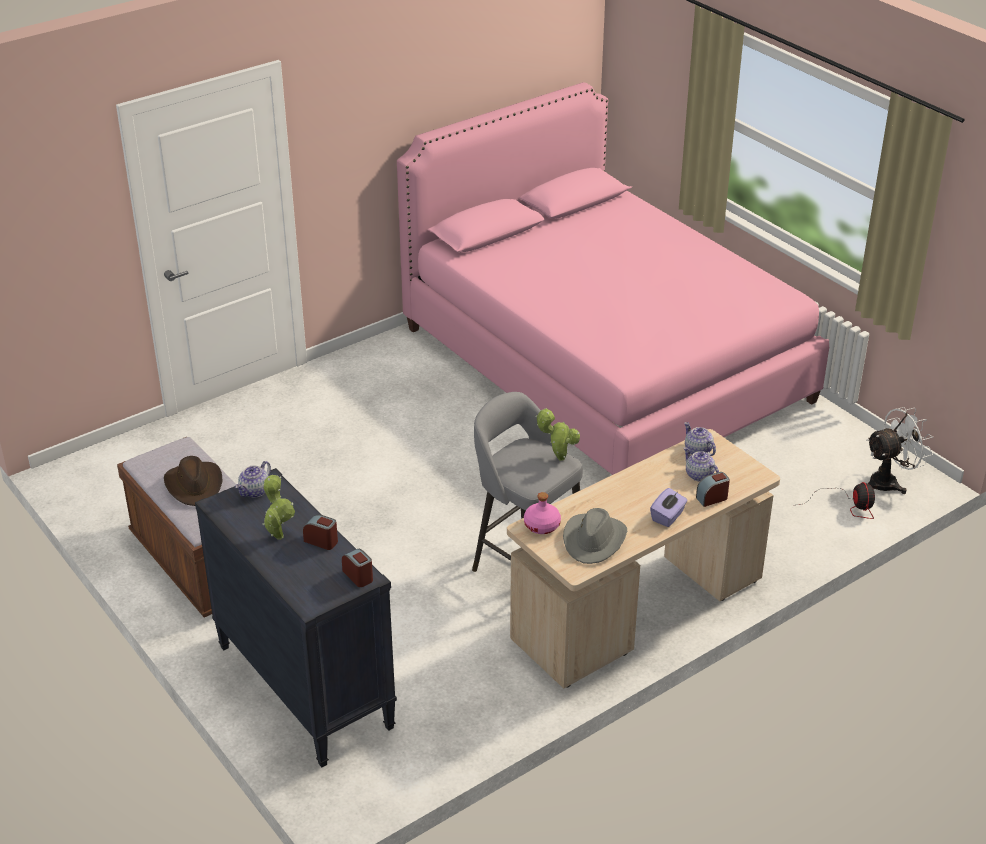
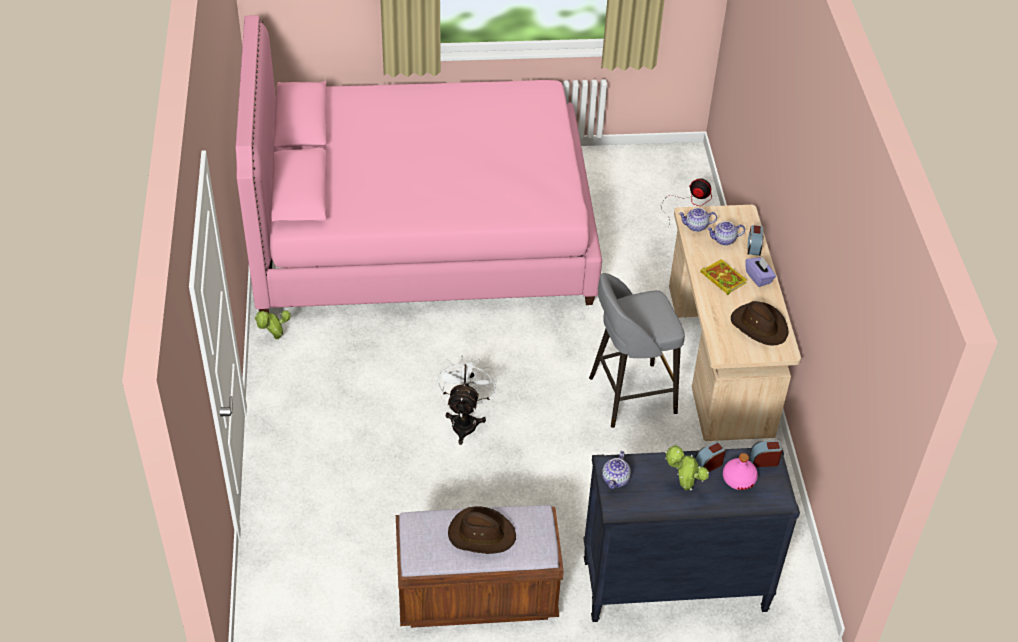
camera: 60 degrees left, 10 degrees up
(255, 491) = (616, 479): teapot -> teapot turned 45 degrees clockwise
(542, 525) = (724, 344): pink bottle -> pink bottle (738, 479)
(558, 458) = (649, 299): potted plant -> potted plant (275, 338)
(594, 540) = (759, 326): grey hat -> brown hat
(639, 492) = (722, 278): none -> book
(889, 482) = (679, 170): white fan -> white fan (465, 421)

